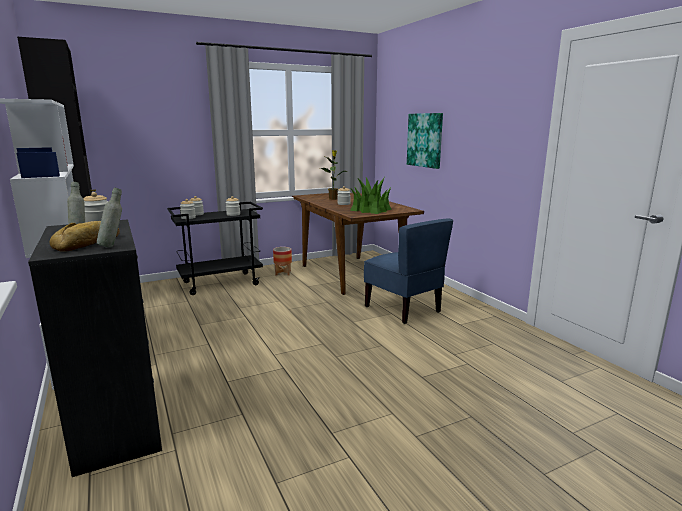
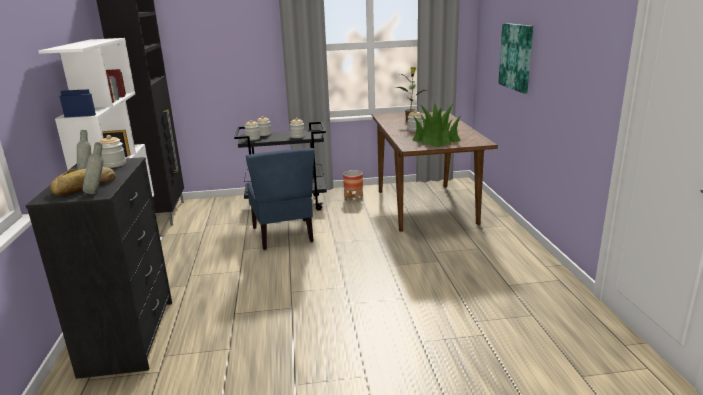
camera: 20 degrees right, 5 degrees up
(403, 309) = (455, 257): blue chair -> blue chair (284, 235)

